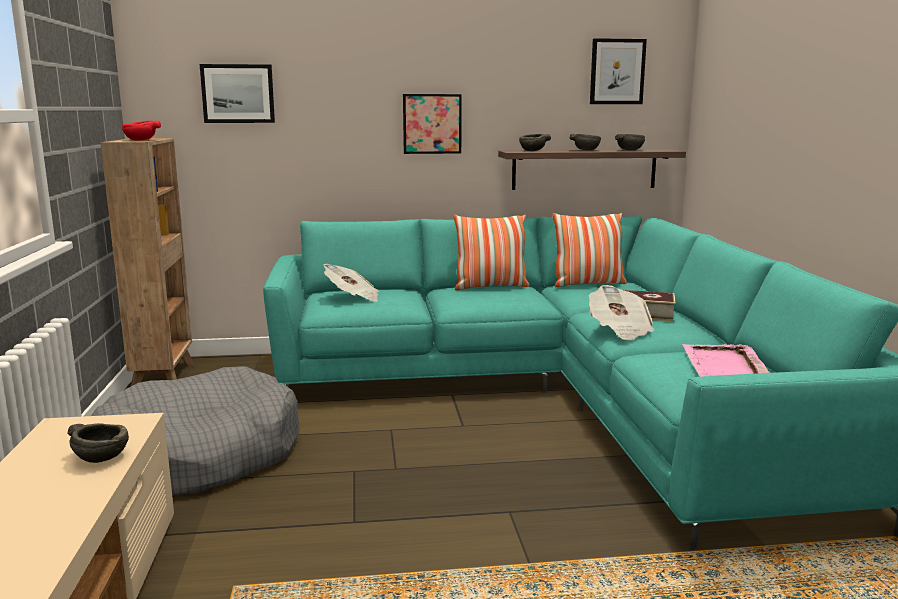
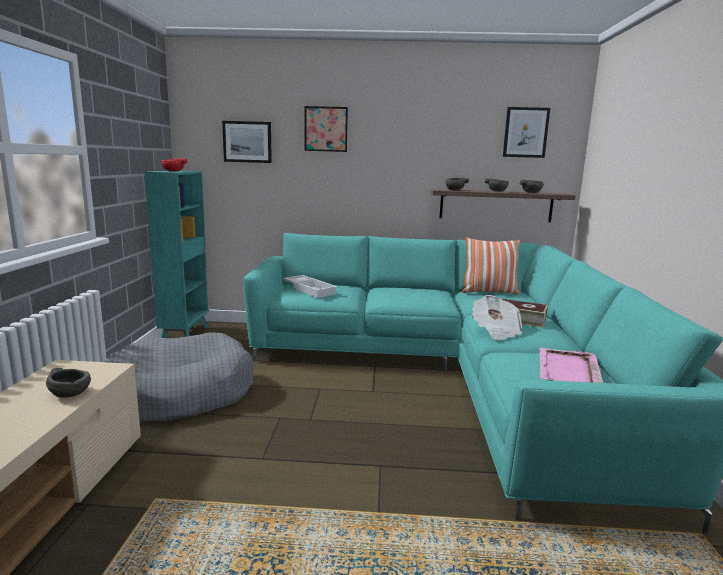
camera: 10 degrees right, 0 degrees up
(164, 377) = (185, 334): brown bookcase -> turquoise bookcase
(353, 298) = (310, 289): newspaper -> white tray
(432, 124) = (382, 167): picture -> picture (326, 129)
(490, 287) = (414, 289): pillow -> none

